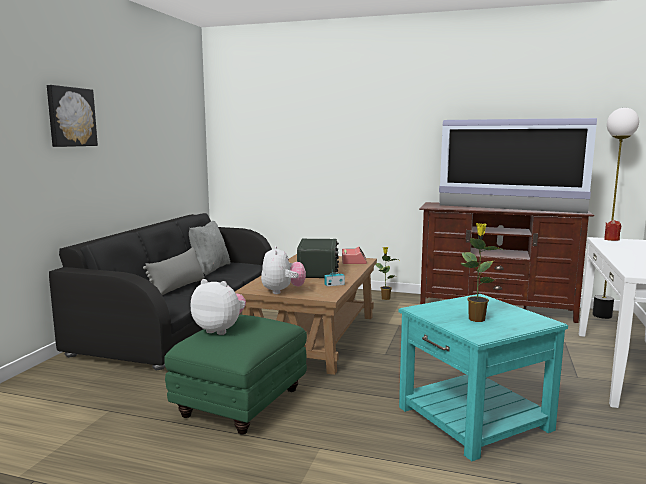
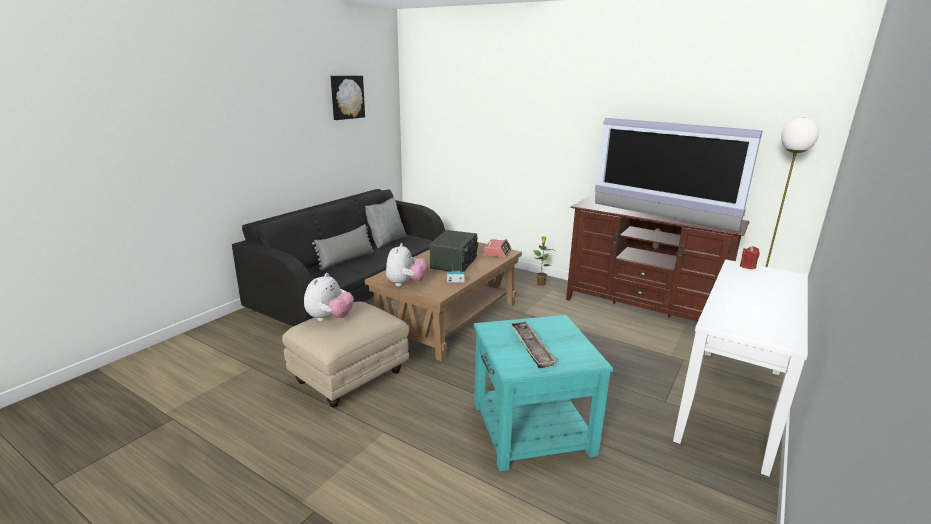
camera: 15 degrees right, 10 degrees up
(71, 117) = (251, 113): picture -> picture (346, 97)
(220, 330) = (330, 318): plush toy -> plush toy turned 75 degrees clockwise
(242, 403) = (351, 377): green ottoman -> beige ottoman
(476, 319) = (531, 347): potted plant -> tray

